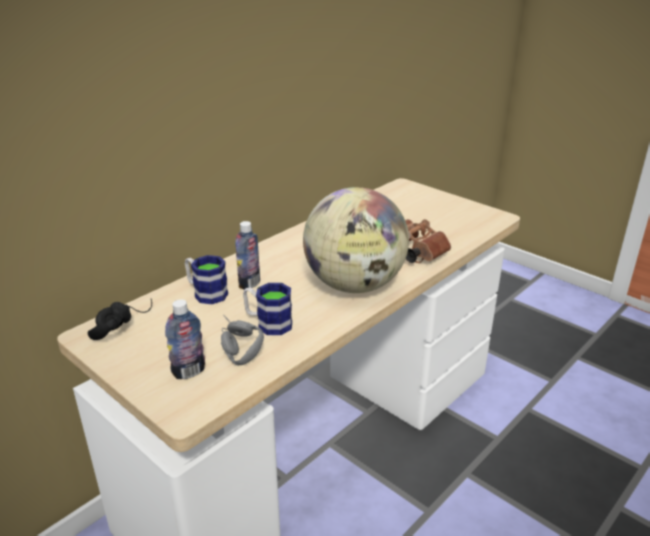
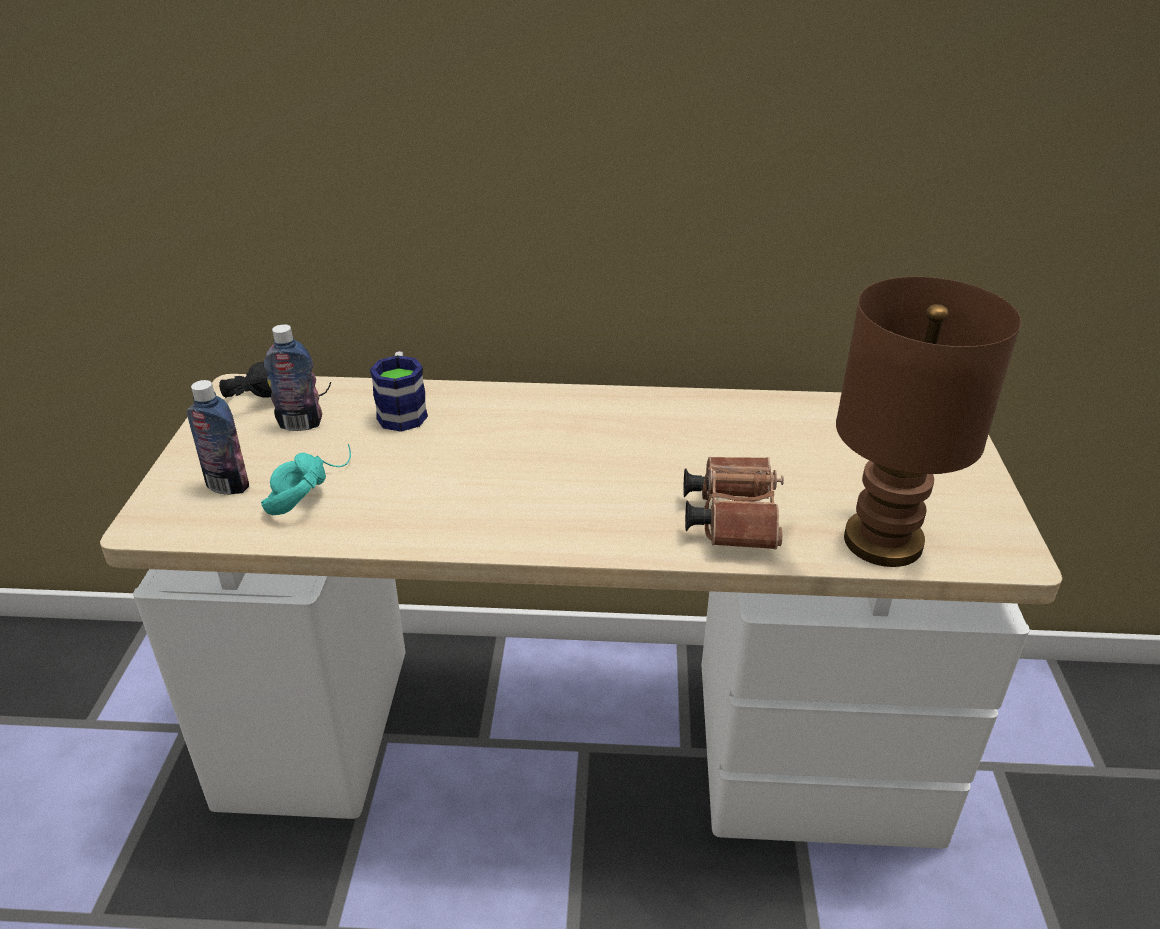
camera: 50 degrees right, 5 degrees up
(232, 346) = (307, 488): grey headphones -> turquoise headphones
(249, 283) = (460, 429): bottle -> bottle (300, 424)
(268, 323) = (385, 488): mug -> none
(354, 285) = (563, 510): globe -> none
(462, 232) = (881, 540): none -> brown table lamp

